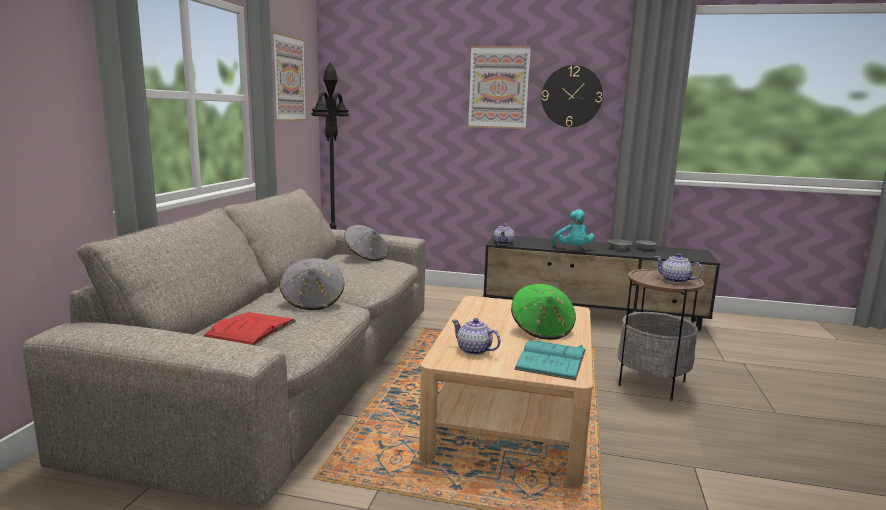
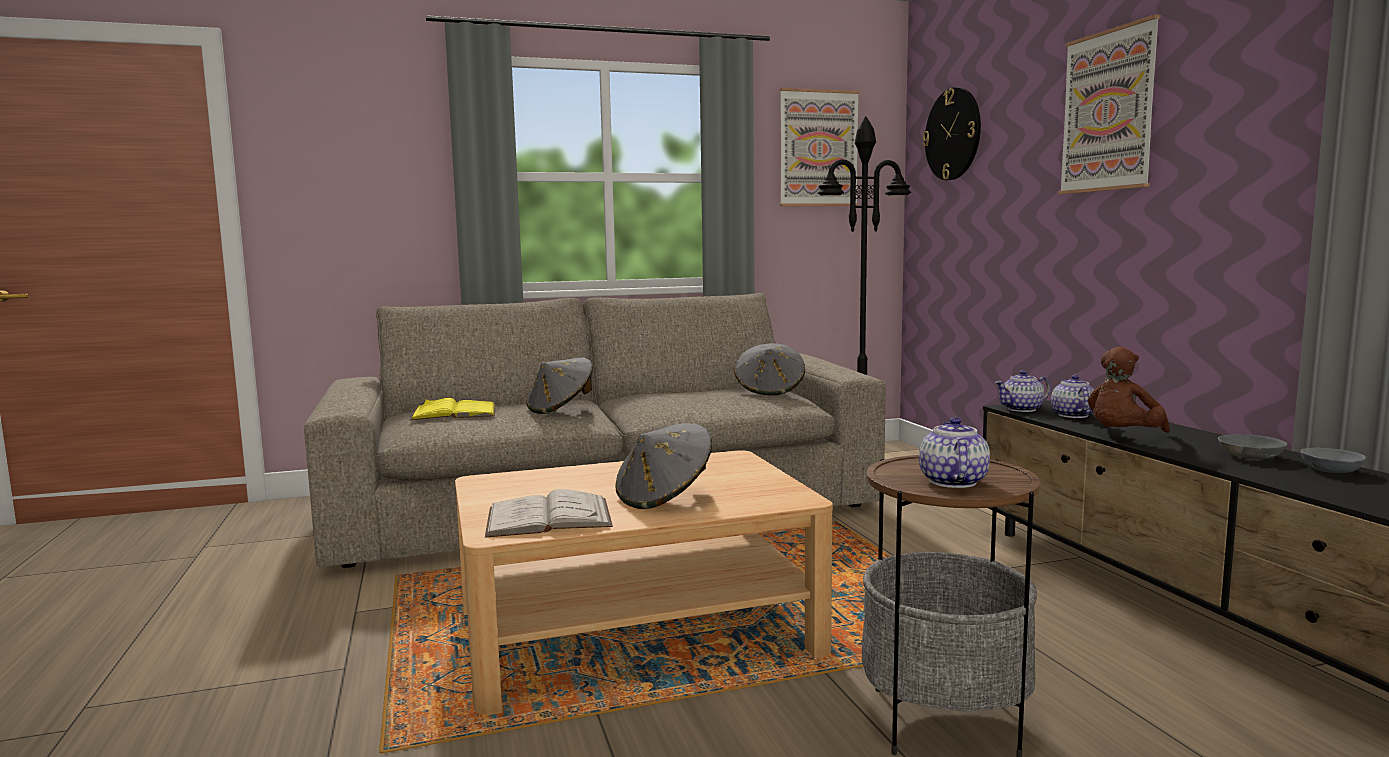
camera: 60 degrees right, 5 degrees down
(251, 329) = (454, 412): red book -> yellow book
(474, 350) = (533, 485): teapot -> teapot (1072, 415)
(542, 330) = (664, 497): green hat -> grey hat
(551, 359) = (548, 517): turquoise book -> white book
(571, 96) = (1235, 101): wall clock -> wall clock (953, 134)
(573, 249) = (1122, 437): turquoise plush toy -> brown plush toy

